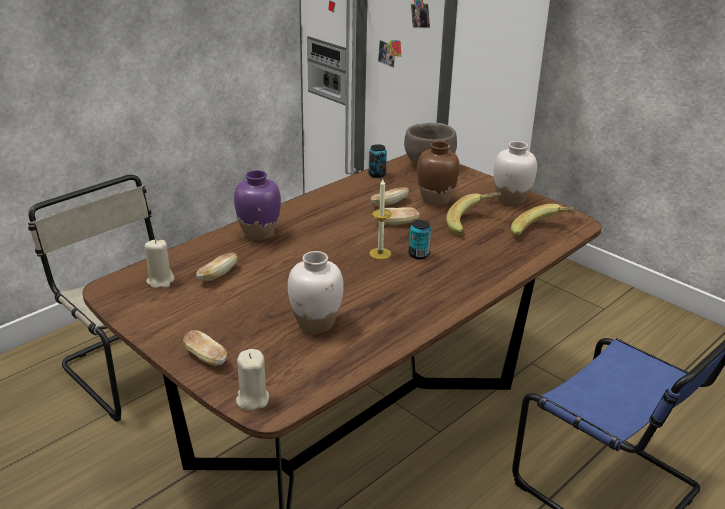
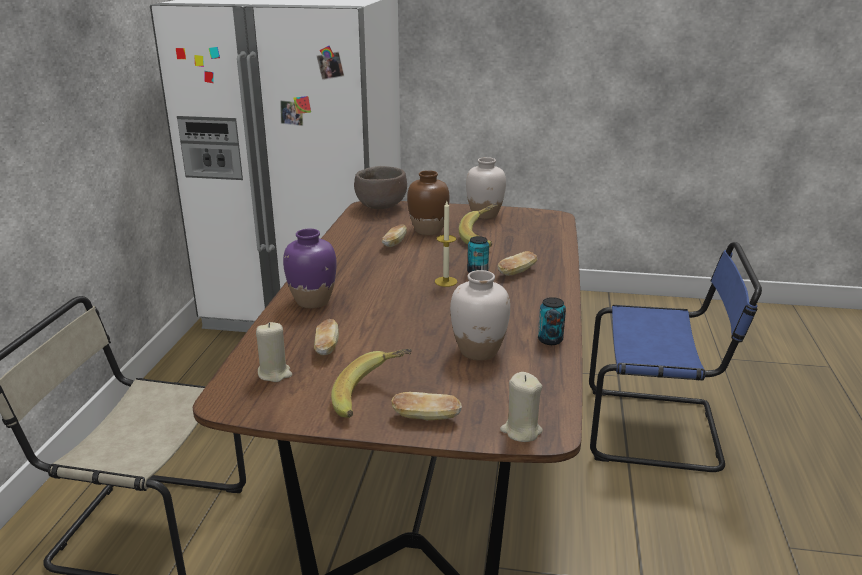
camera: 35 degrees left, 5 degrees down
(377, 174) = (349, 226): can -> can (550, 340)
(395, 224) = (423, 256): bread -> bread (517, 272)
(541, 233) = (541, 230): banana -> banana (373, 398)

